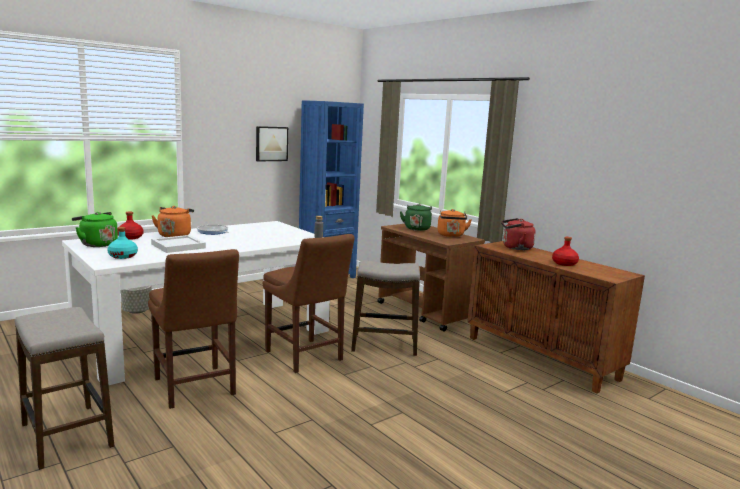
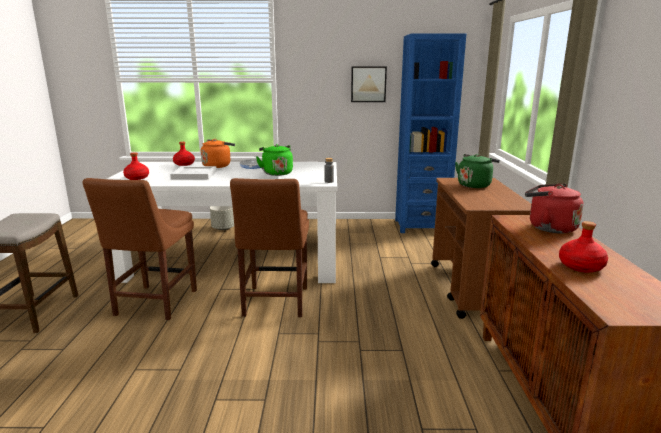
camera: 40 degrees right, 5 degrees up
(97, 244) = (149, 167): green kettle -> green kettle (276, 173)
(123, 256) = (137, 178): turquoise bottle -> red bottle
(384, 345) = (367, 314): stool -> none
(451, 235) = (501, 198): orange kettle -> none

